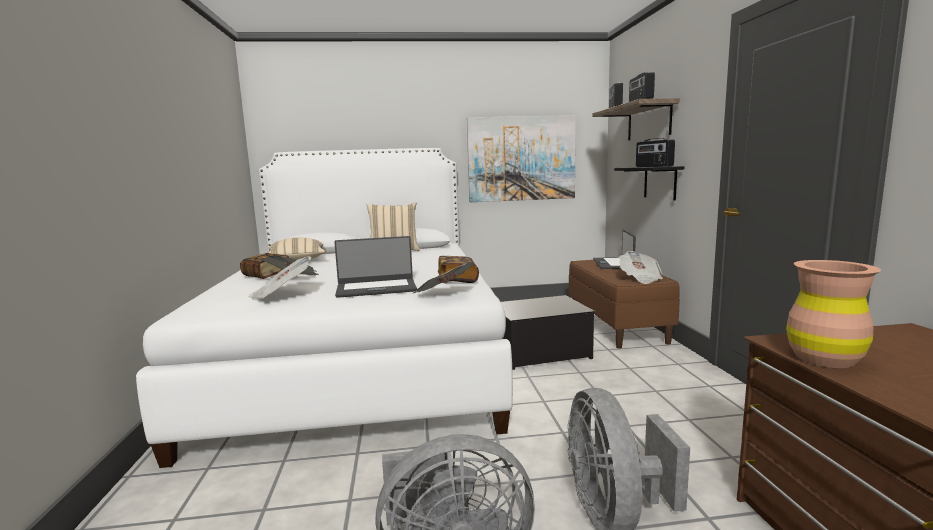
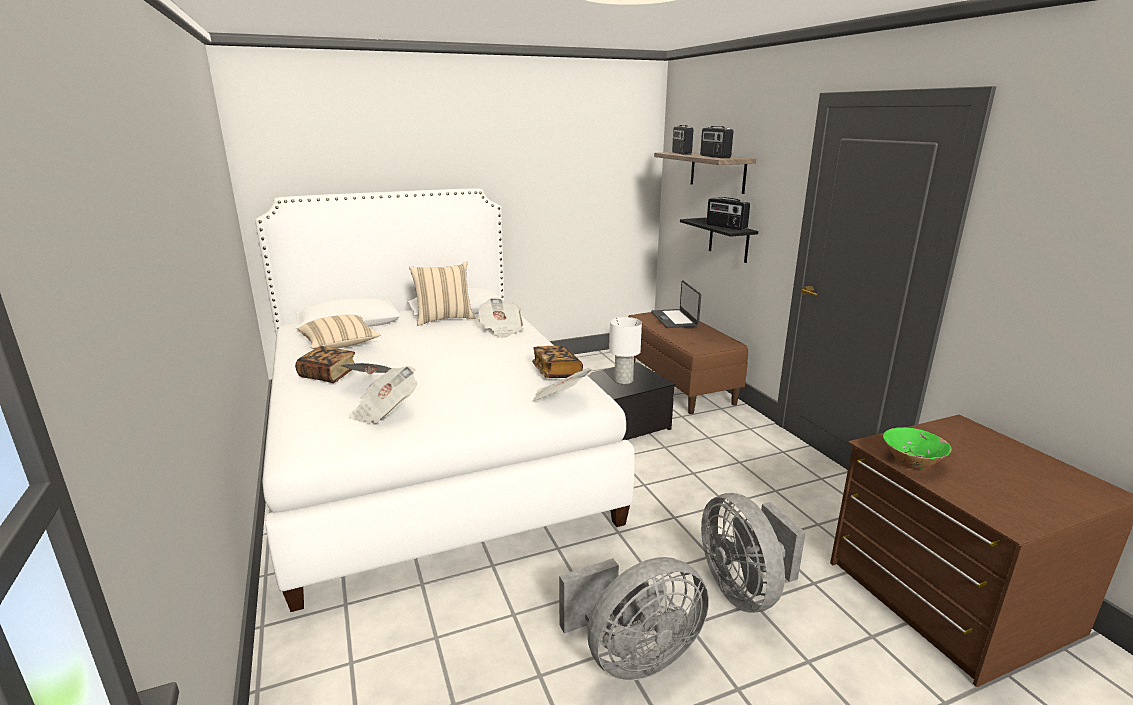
camera: 15 degrees left, 10 degrees up
(376, 288) = (481, 393): laptop -> none
(521, 159) = (571, 197): picture -> none
(544, 306) = (623, 381): none -> white table lamp
(640, 279) = (710, 343): newspaper -> newspaper (501, 330)
(824, 358) = (912, 462): brown vase -> green bowl

